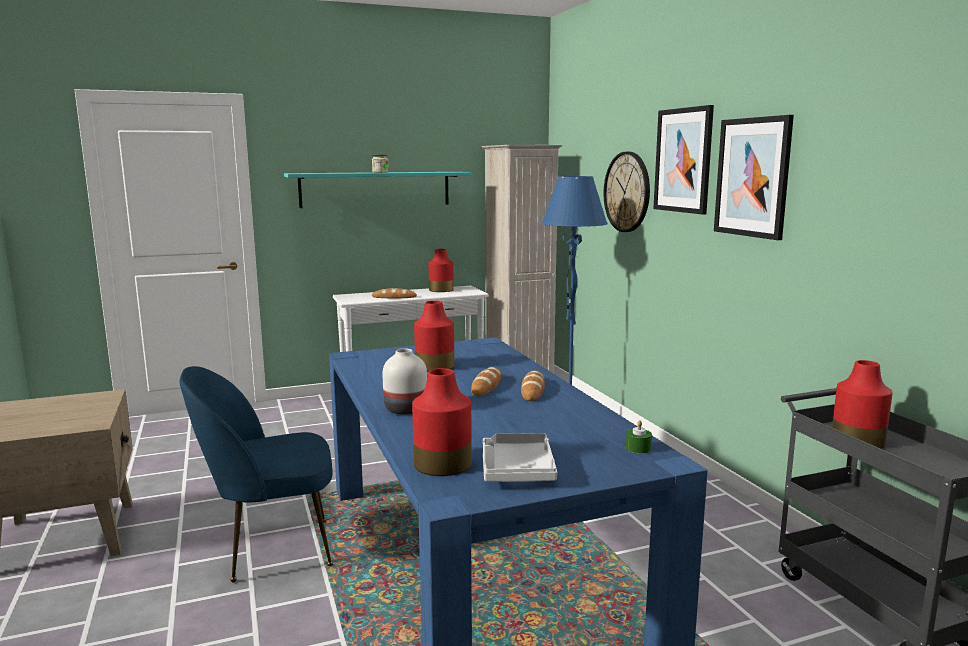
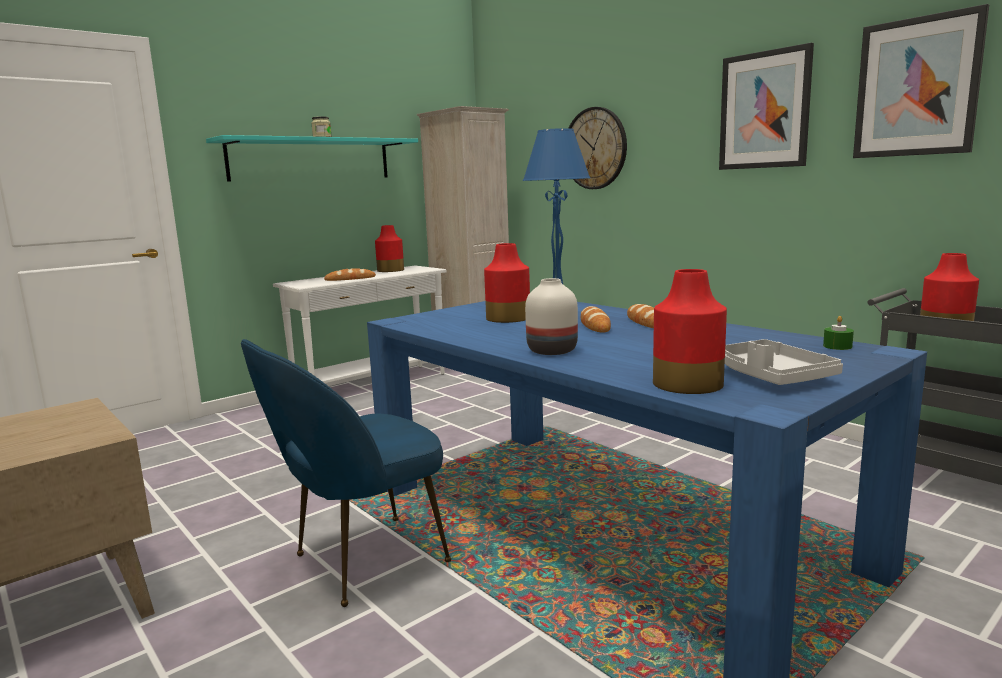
camera: 20 degrees left, 0 degrees up
(683, 160) = (671, 106): picture -> picture (916, 87)

